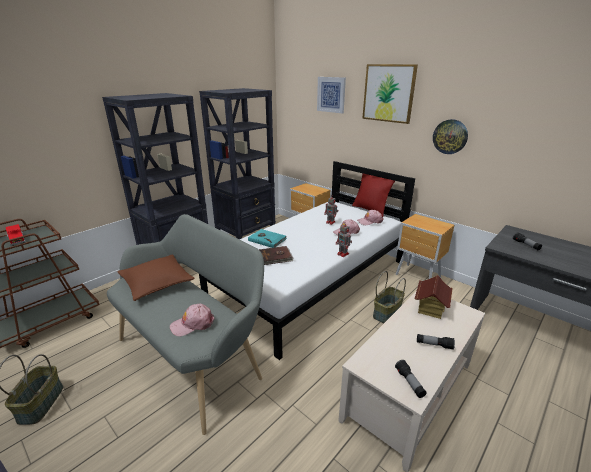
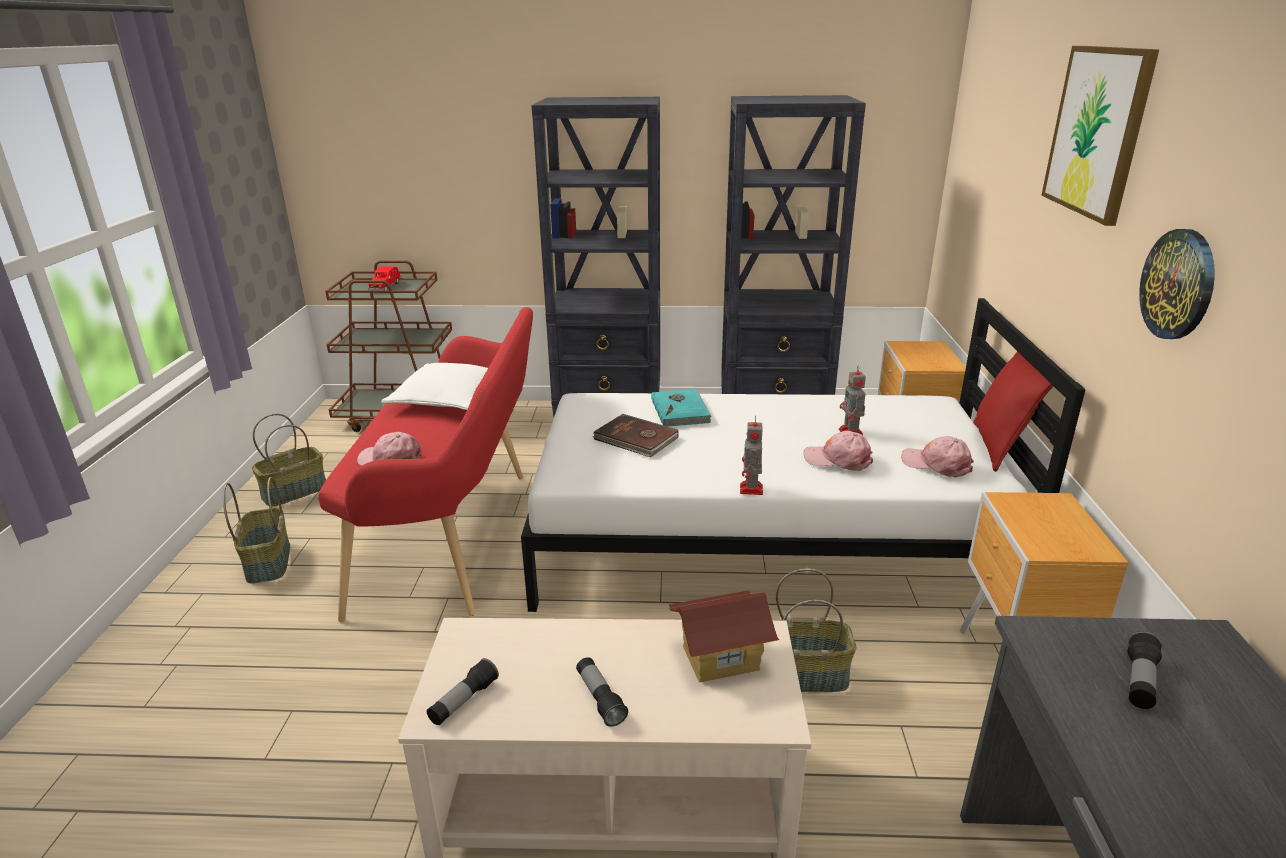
camera: 50 degrees right, 0 degrees up
(97, 449) = (267, 562): none -> basket
(157, 283) = (448, 399): brown pillow -> white pillow
(194, 356) = (456, 538): grey bench -> red bench
(331, 94) = (1017, 124): picture -> none

